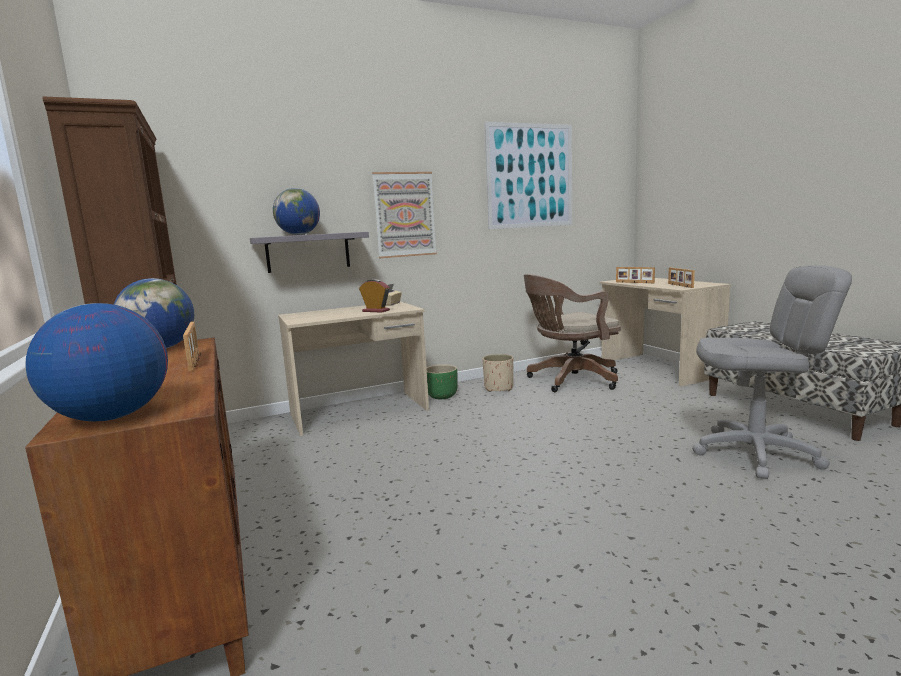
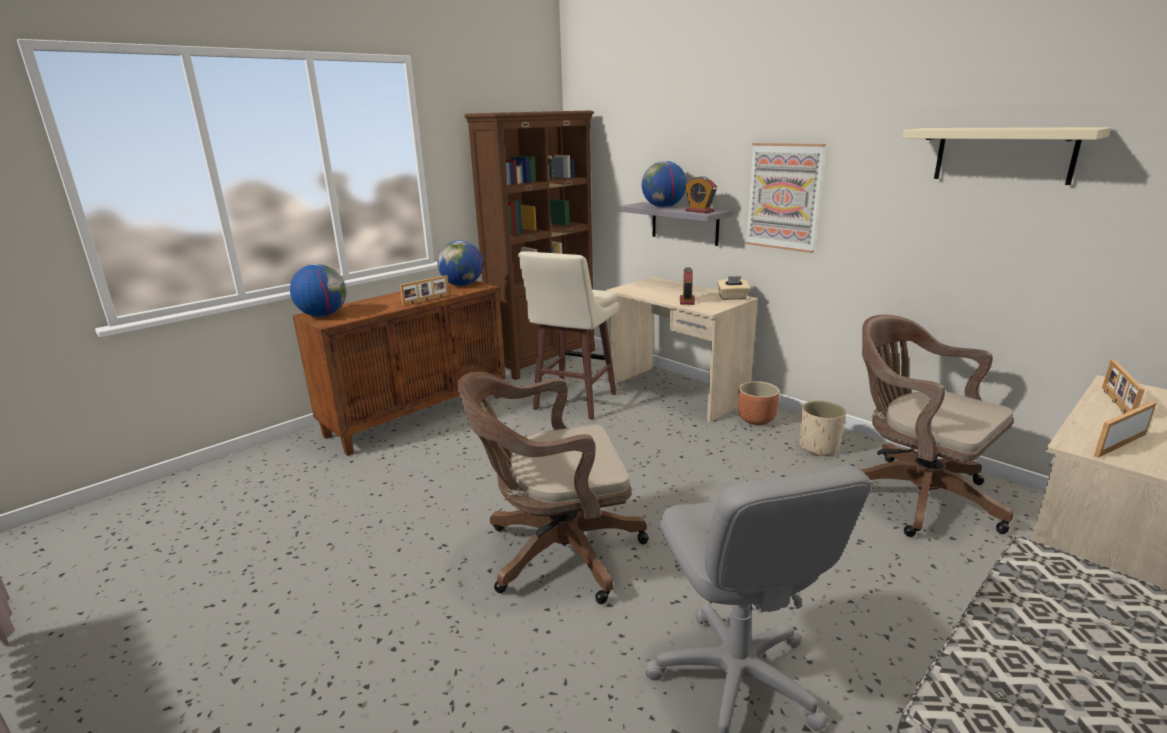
camera: 70 degrees right, 10 degrees up
(315, 457) = (573, 402): none -> beige stool
(346, 232) = (699, 211): none -> alarm clock
(442, 396) = (756, 420): green planter -> brown planter
(530, 176) = (1003, 155): picture -> beige shelf
(607, 498) = (555, 553): none -> brown office chair

